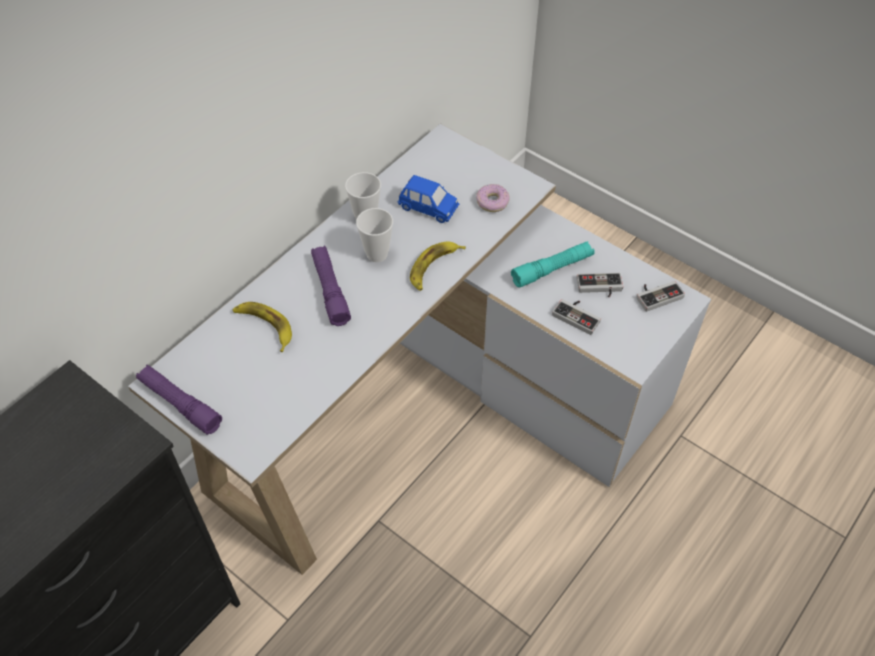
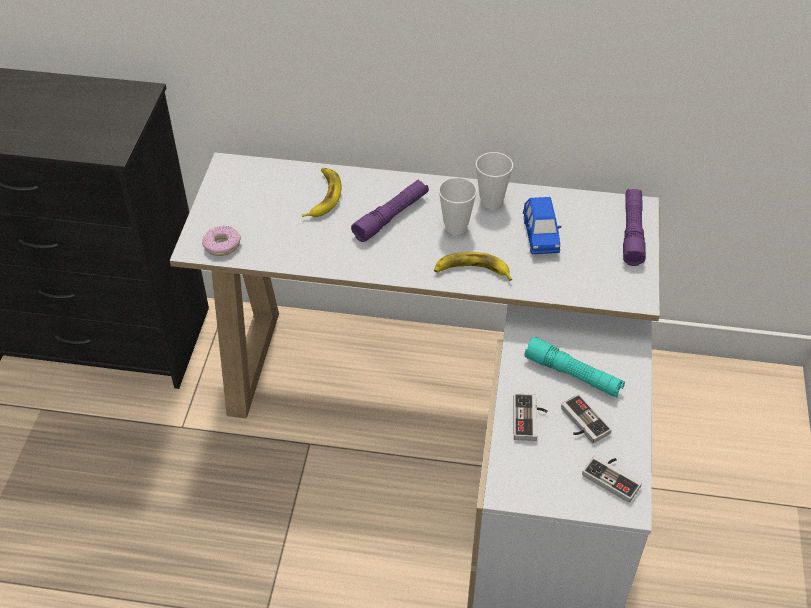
camera: 60 degrees right, 5 degrees down
(180, 404) = (216, 186): purple flashlight -> purple flashlight (632, 232)
(492, 202) = (590, 277): donut -> donut (222, 245)

